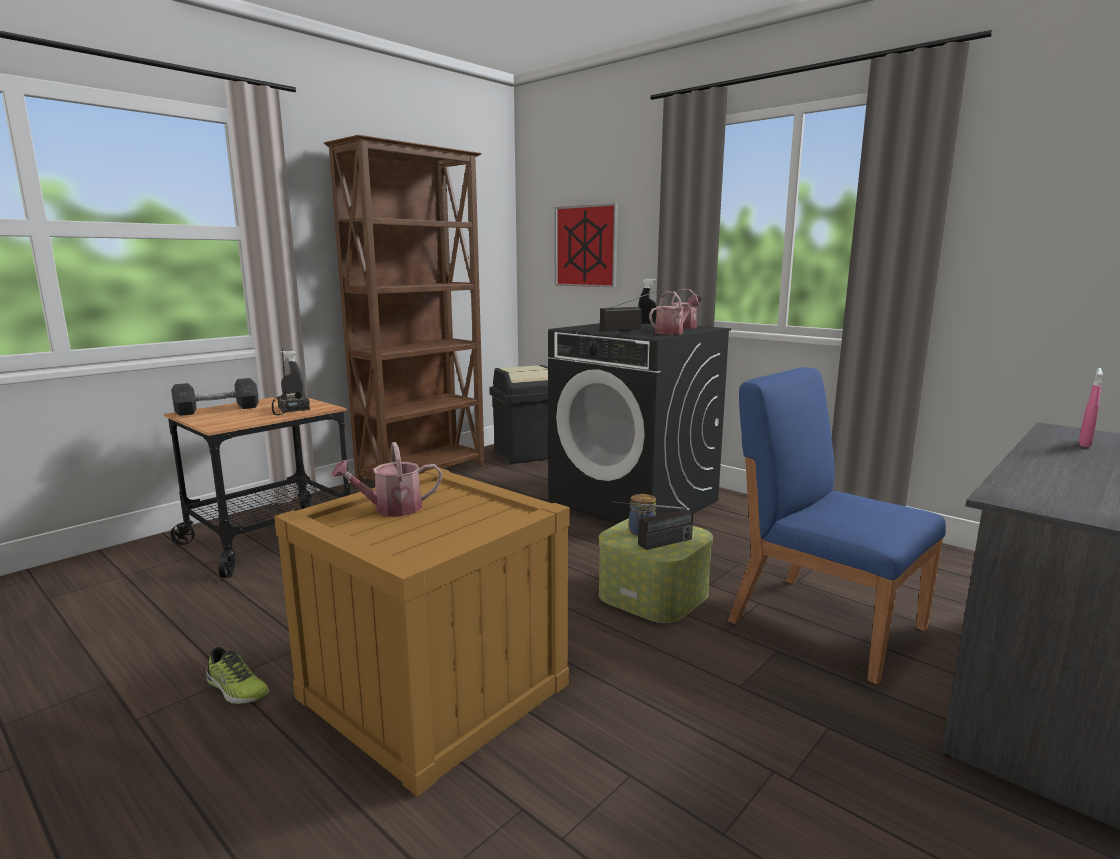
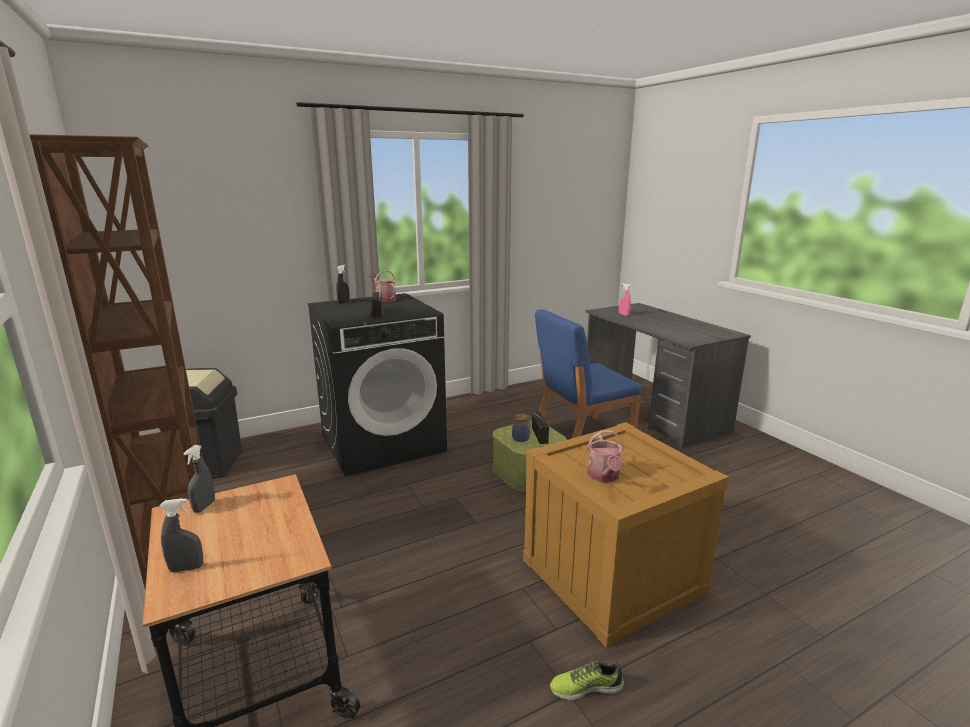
camera: 70 degrees left, 5 degrees up
(217, 410) = (186, 568): grey dumbbell -> grey spray bottle
(236, 689) = (586, 687): shoe -> shoe turned 150 degrees counterclockwise
(290, 410) = (262, 508): radio -> none
(586, 246) = (217, 238): picture -> none
(672, 332) = (413, 306): watering can -> none

